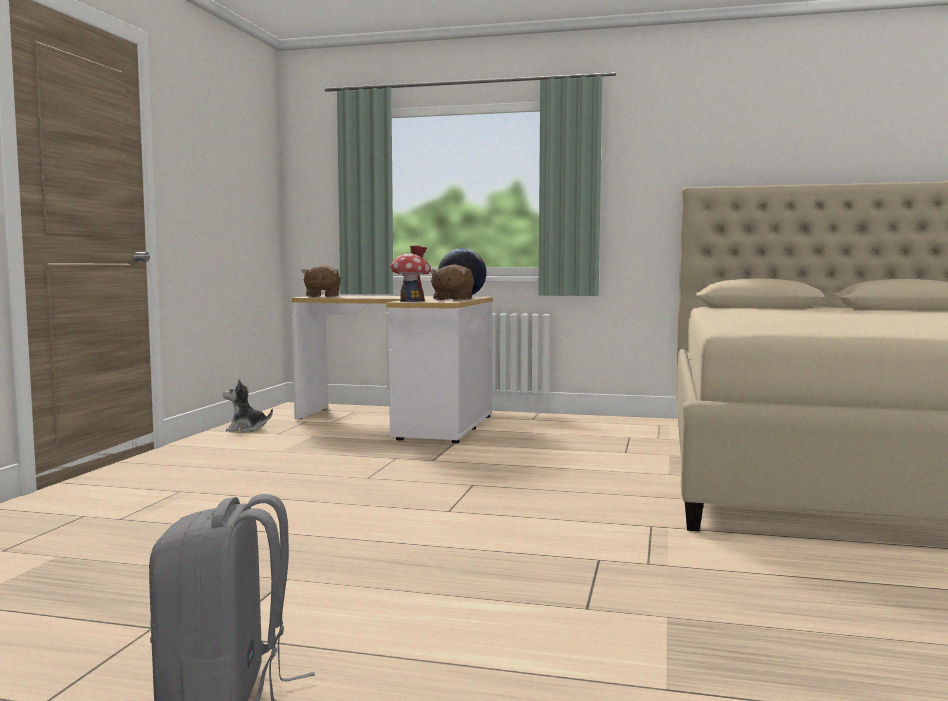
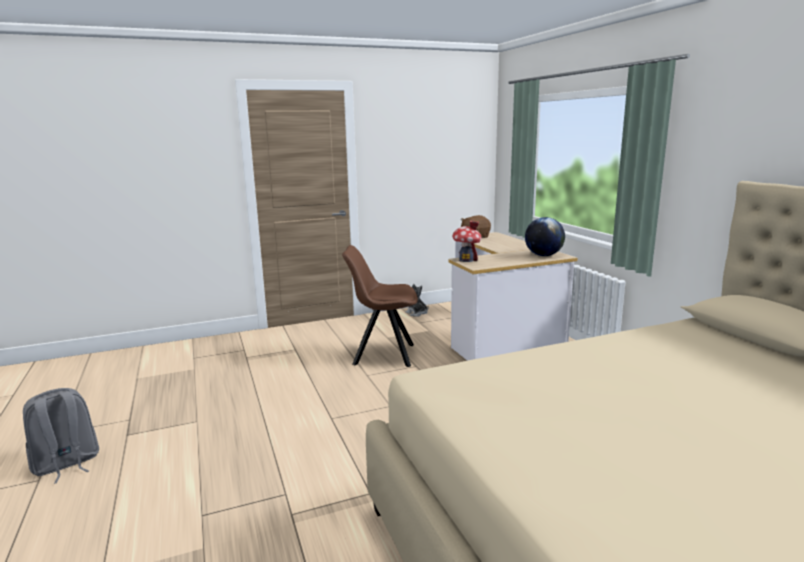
camera: 55 degrees right, 10 degrees up
(328, 462) = (383, 355): none -> brown chair
(452, 299) = (507, 261): brown plush toy -> none

